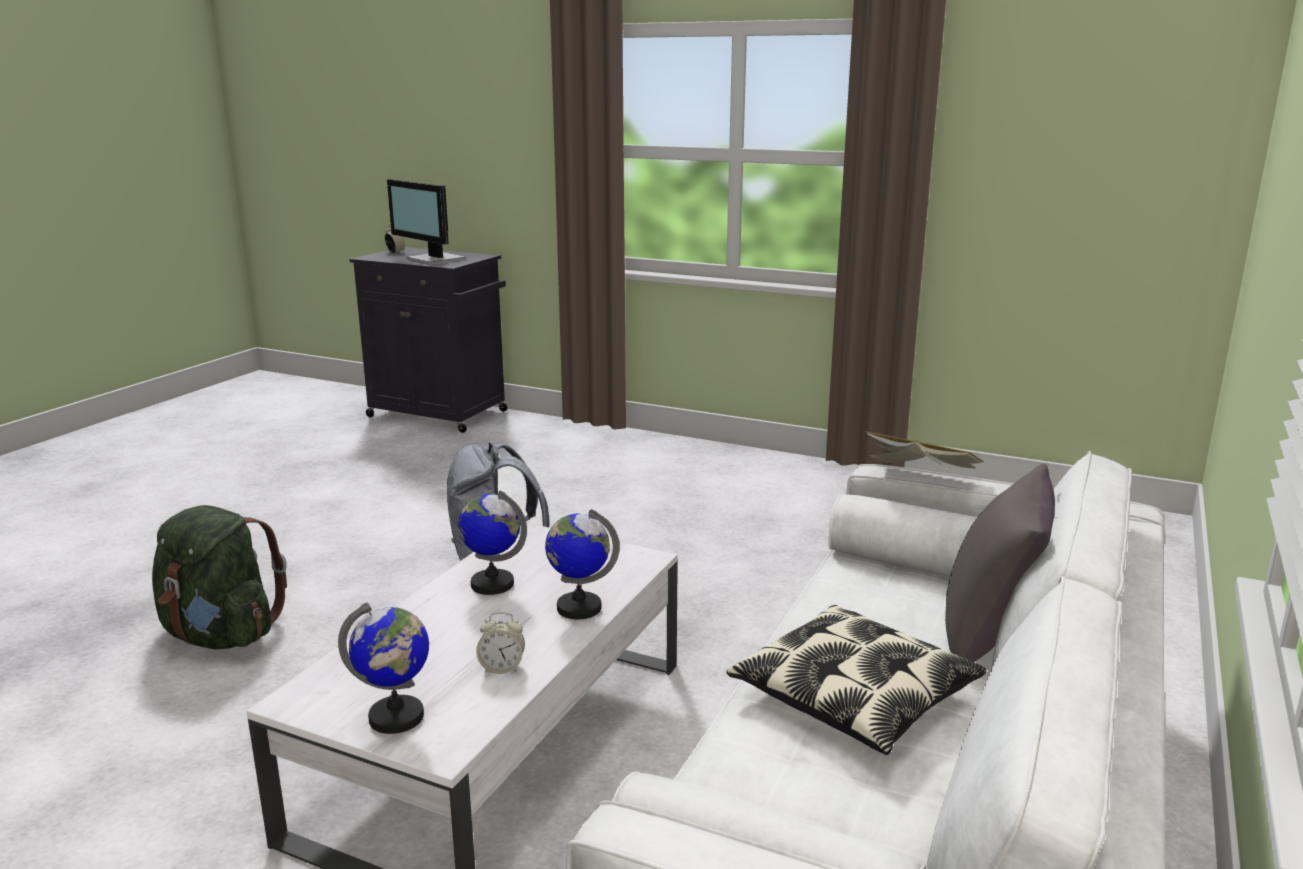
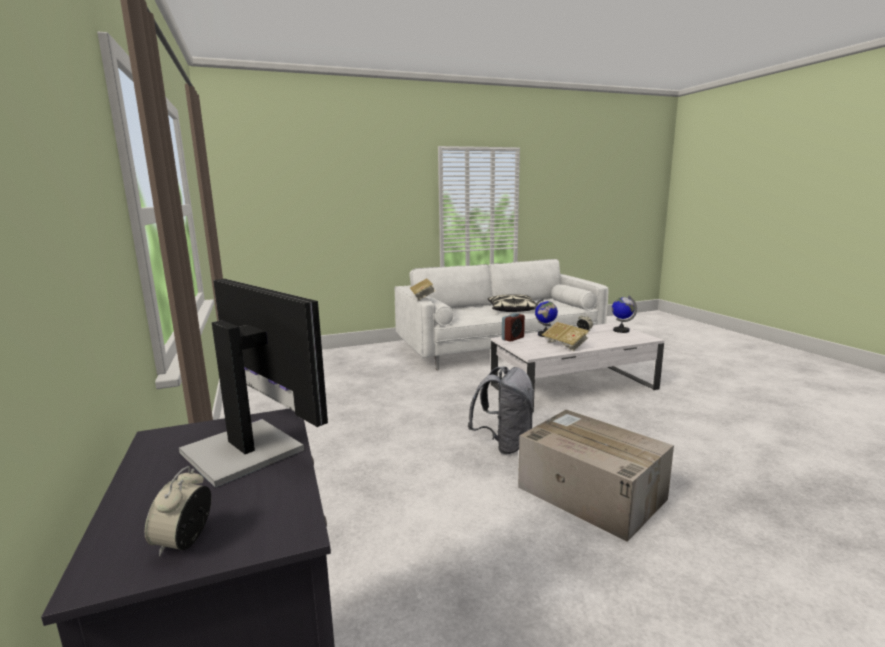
camera: 135 degrees left, 5 degrees down
(221, 636) = (680, 462): green backpack -> none
(341, 554) = (589, 492): none -> cardboard box
(434, 260) = (246, 449): monitor -> monitor turned 45 degrees counterclockwise
(492, 584) = (565, 345): globe -> book
(629, 566) = (513, 338): none -> alarm clock
(991, 637) = (461, 309): grey pillow -> none

